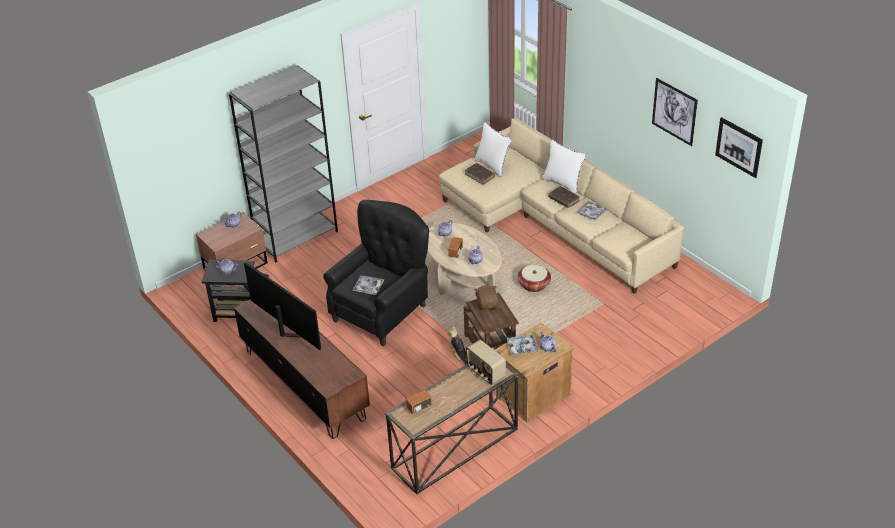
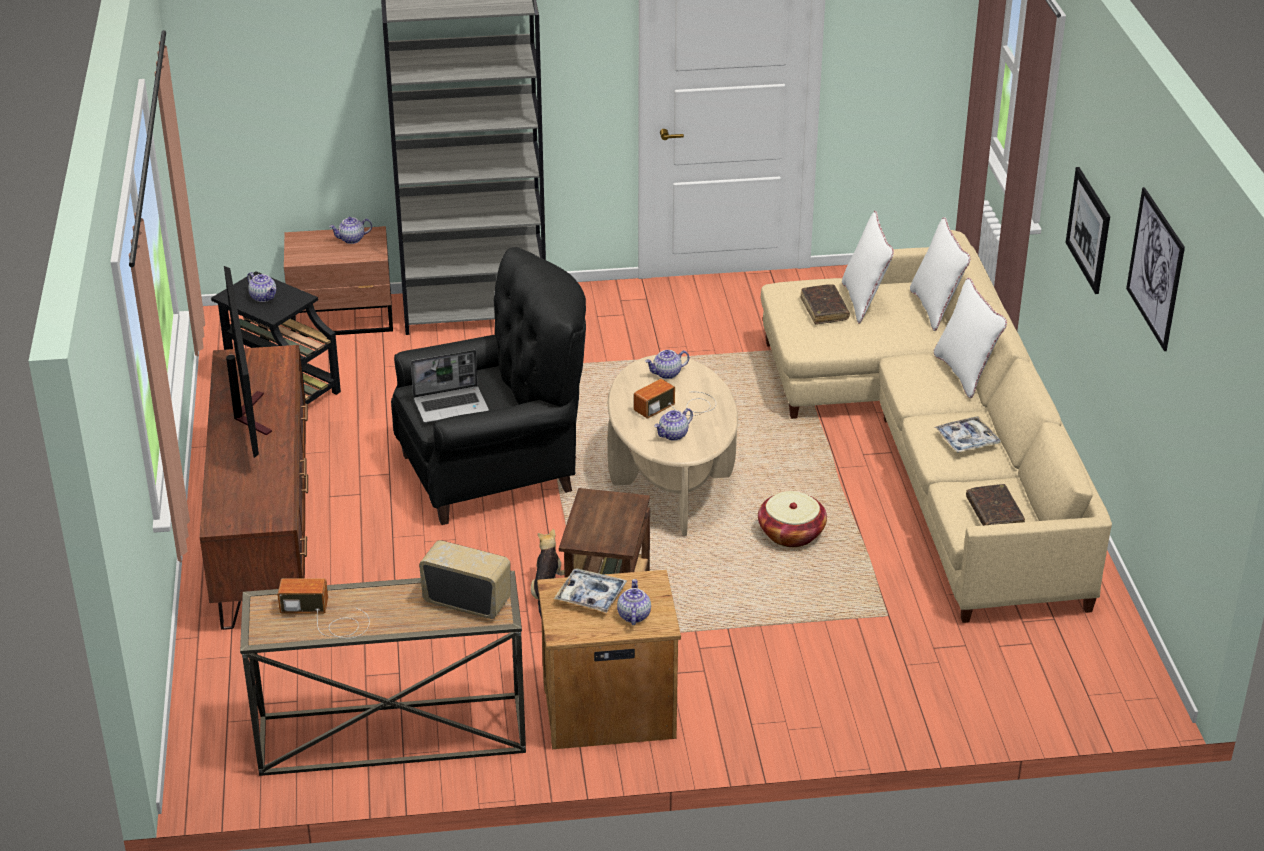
camera: 30 degrees right, 5 degrees down
(368, 287) = (451, 405): tray -> laptop
(485, 372) = (467, 602): radio -> radio turned 120 degrees clockwise
(487, 304) = (608, 506): brown plush toy -> none
(524, 157) = (935, 308): none -> white pillow
(563, 200) = (938, 400): brown book -> brown book (994, 514)
(739, 147) = (1220, 369): picture -> picture (1088, 229)

